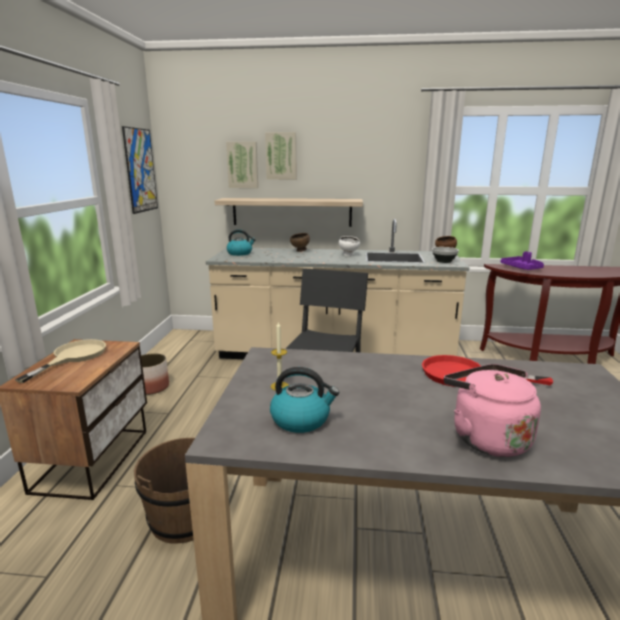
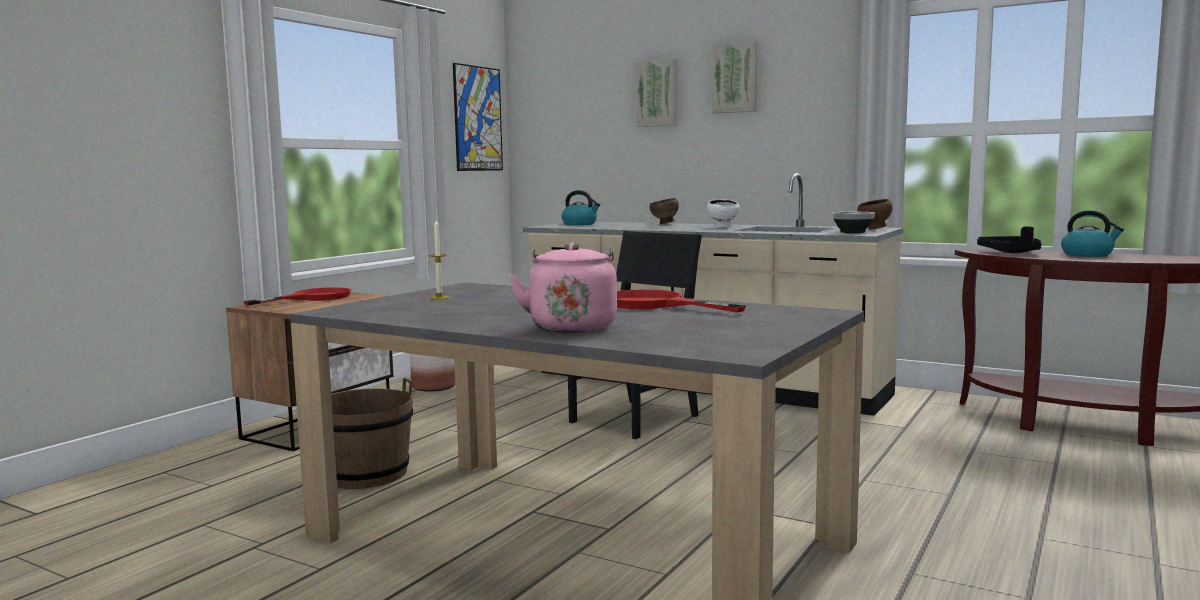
camera: 25 degrees right, 10 degrees down
(73, 357) = (313, 298): beige frying pan -> red frying pan
(243, 165) = (609, 109): picture -> picture (735, 78)
(291, 212) = (670, 172): shelf -> none
(301, 419) = (419, 309): kettle -> kettle (1088, 254)
(522, 268) = (1011, 252): purple tray -> black tray

